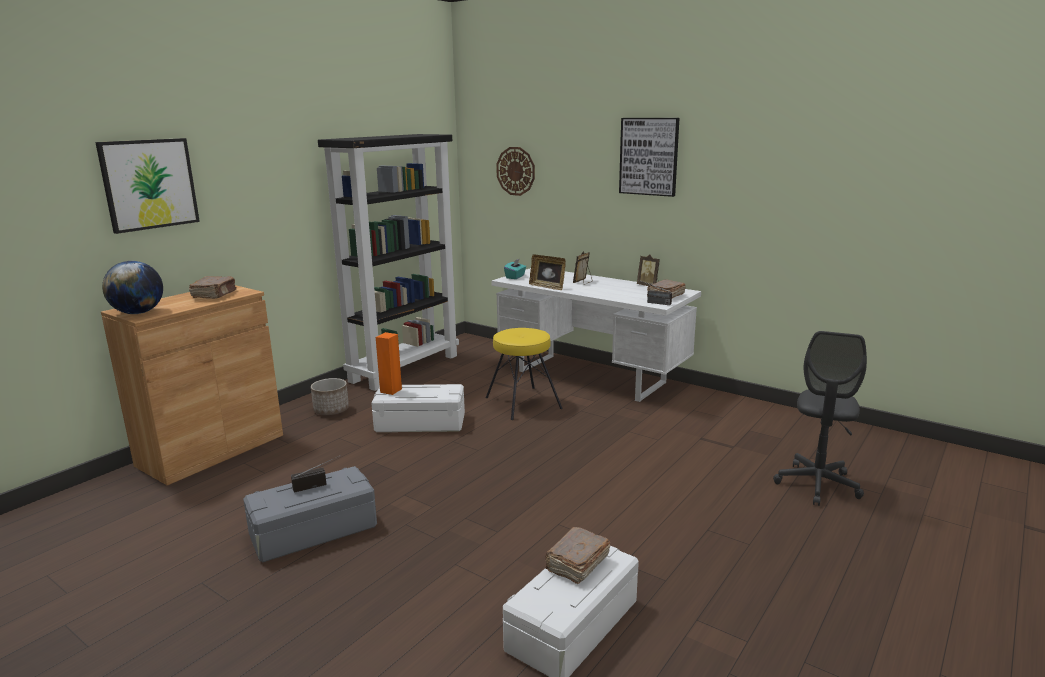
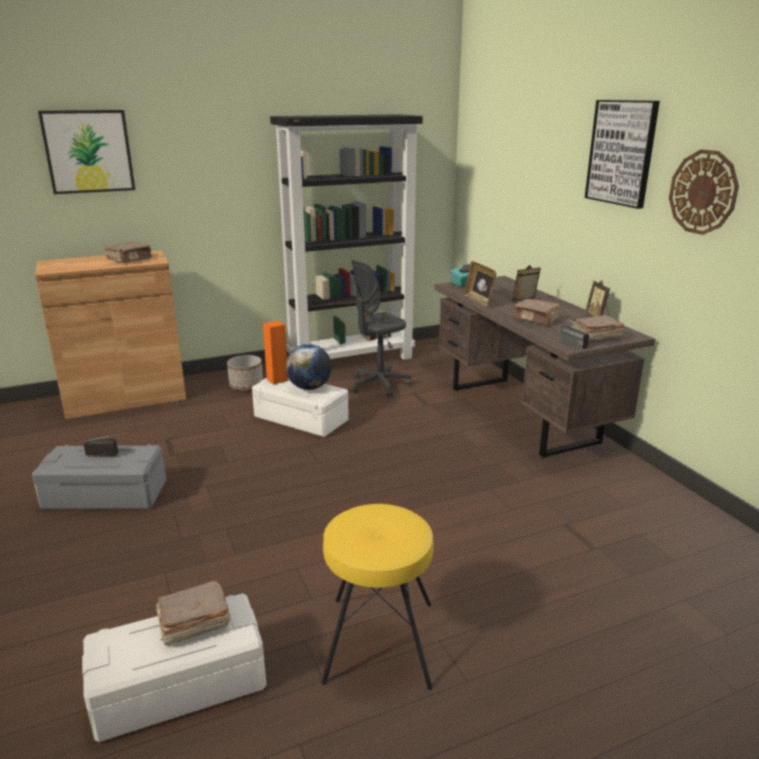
camera: 30 degrees right, 5 degrees up
(138, 313) = (53, 266): globe -> globe (309, 387)
(515, 171) = (499, 162): wall clock -> wall clock (703, 192)
(522, 403) = (416, 424): yellow stool -> yellow stool (378, 641)
(592, 377) = (522, 414): white desk -> brown desk
(609, 292) = (536, 319): none -> brown book
(817, 485) = (650, 641): grey office chair -> grey office chair (379, 385)

